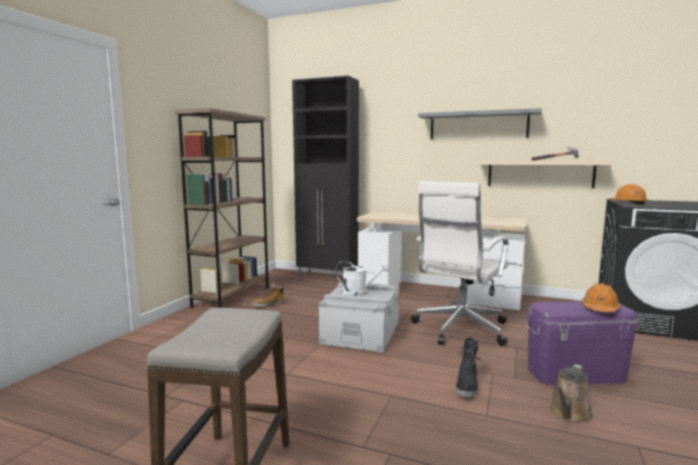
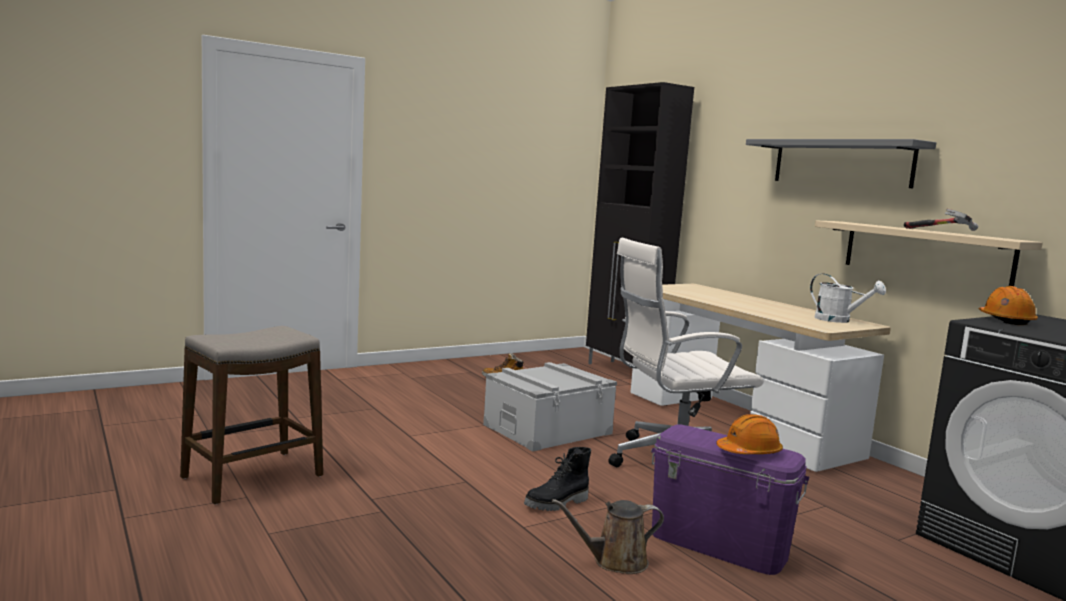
camera: 35 degrees right, 0 degrees up
(232, 296) = (480, 363): brown bookcase -> none
(359, 293) = (549, 376): white watering can -> white watering can (839, 320)

